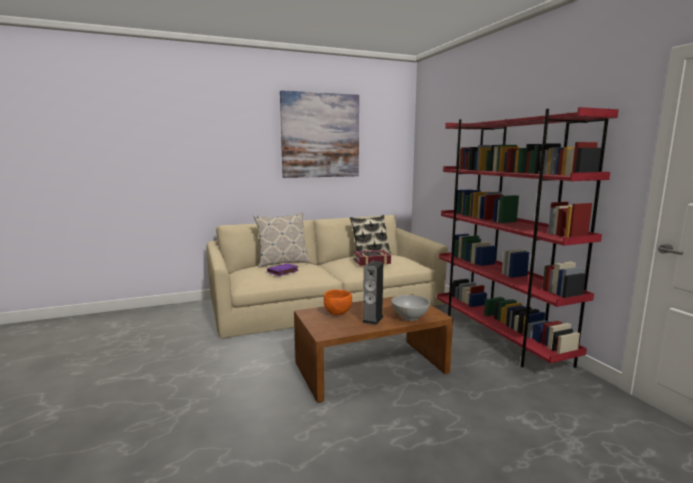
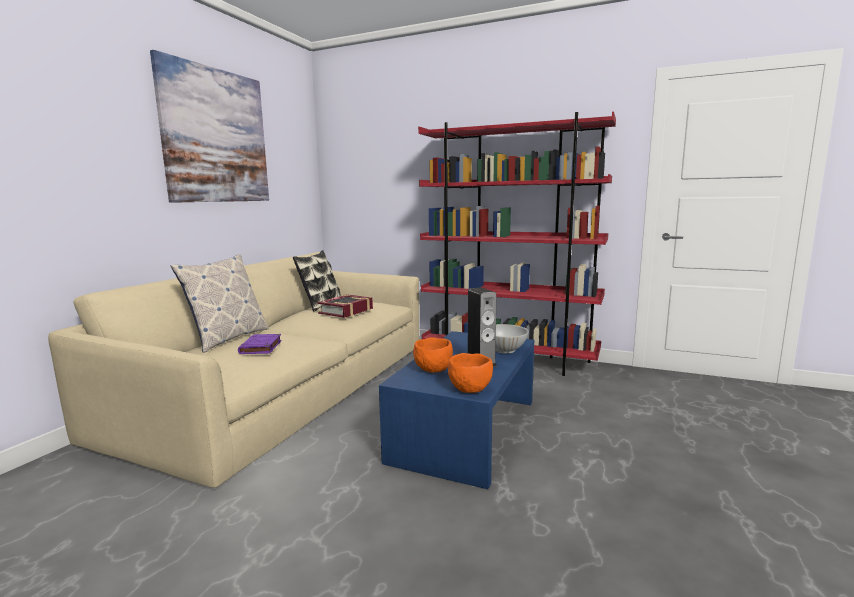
camera: 45 degrees left, 0 degrees up
(327, 330) = (470, 389): none -> orange bowl
(370, 367) = (465, 429): brown coffee table -> blue coffee table

